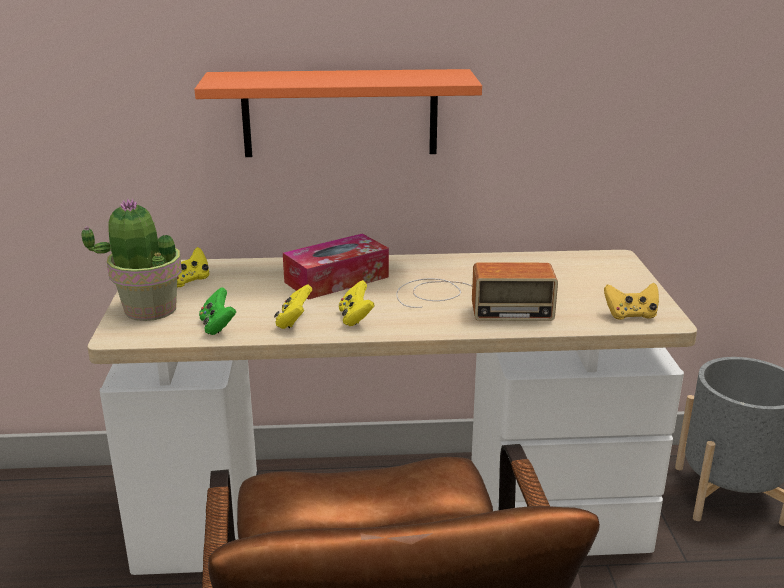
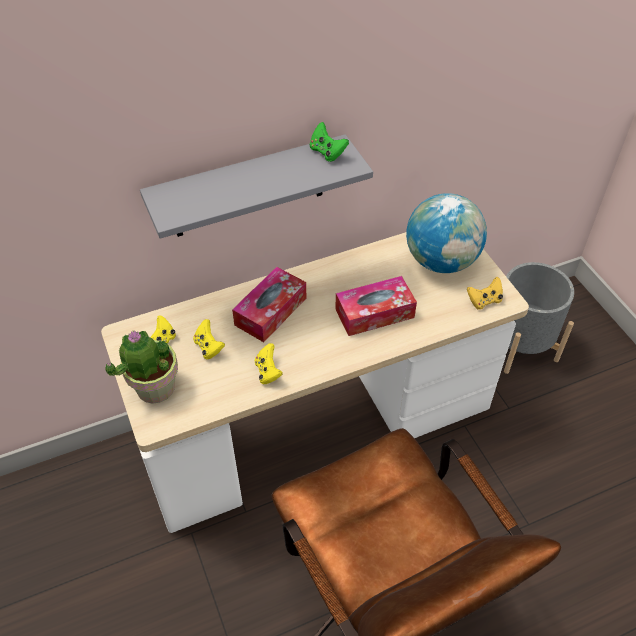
camera: 20 degrees left, 25 degrees up
(217, 326) = (217, 393): green game controller -> green game controller (327, 152)
(340, 113) = (248, 188): orange shelf -> grey shelf
(355, 318) = (308, 355): yellow game controller -> yellow game controller (209, 347)
(468, 301) = (374, 313): radio -> tissue box
(588, 277) = (441, 261): none -> globe

